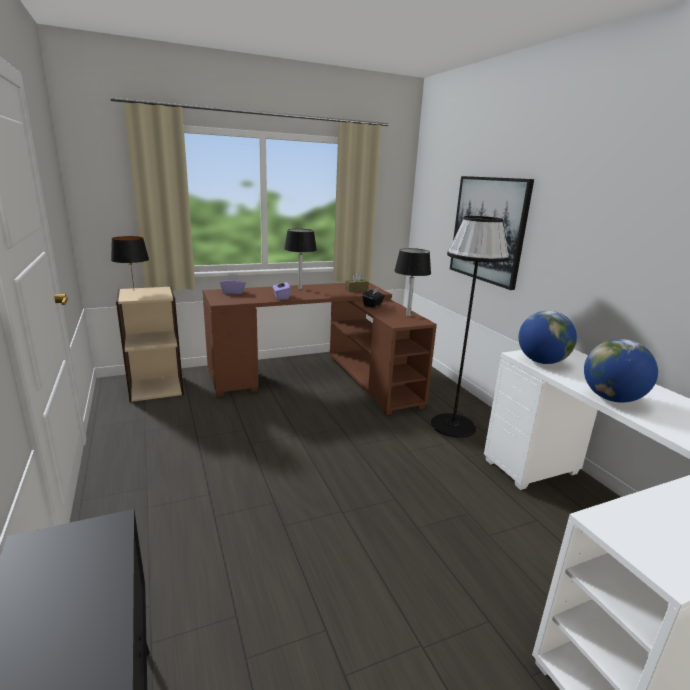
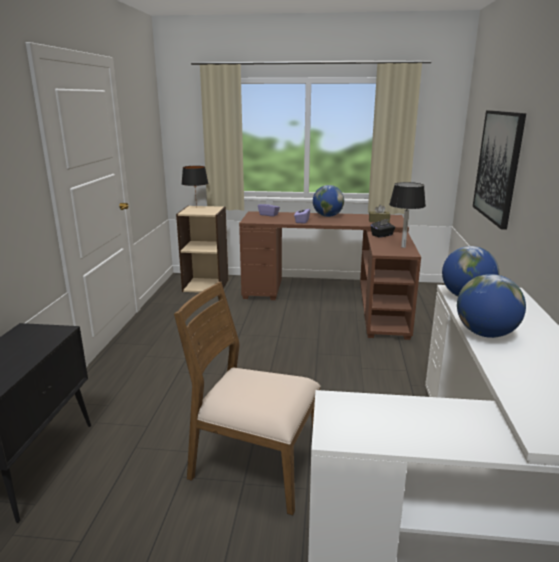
camera: 30 degrees right, 0 degrees up
(300, 288) = (327, 216): black table lamp -> globe
(412, 615) = (254, 465): none -> brown chair
(453, 425) = (425, 358): black floor lamp -> none

